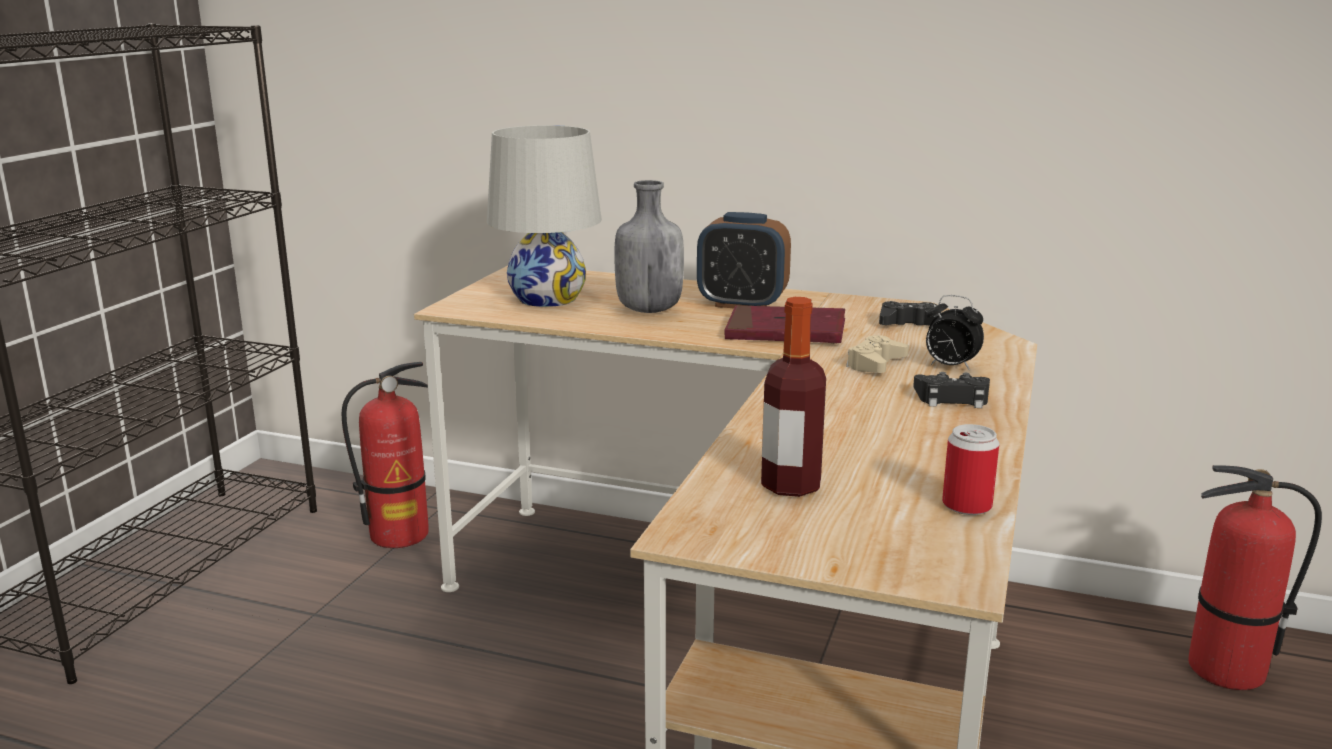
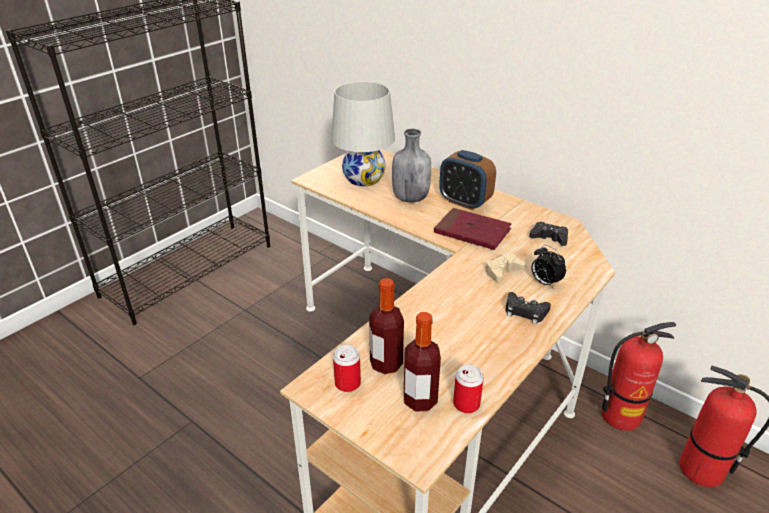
camera: 20 degrees right, 15 degrees up
(399, 535) = (301, 270): fire extinguisher -> fire extinguisher (620, 416)
(747, 518) = (347, 383): none -> can
(889, 515) = (420, 400): none -> bottle

